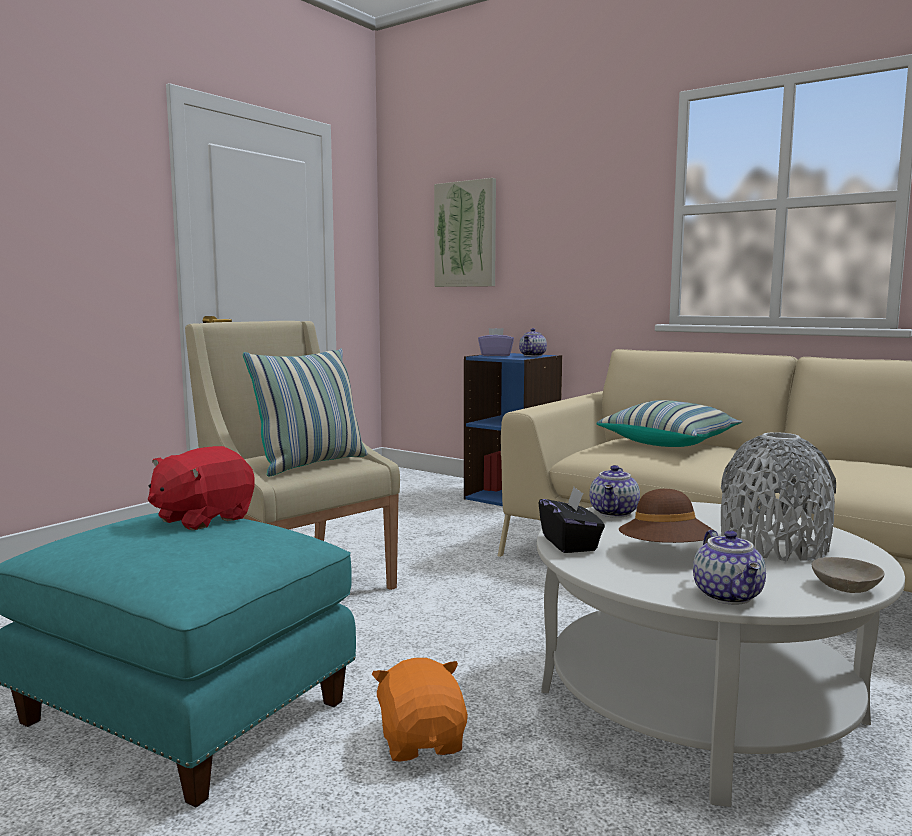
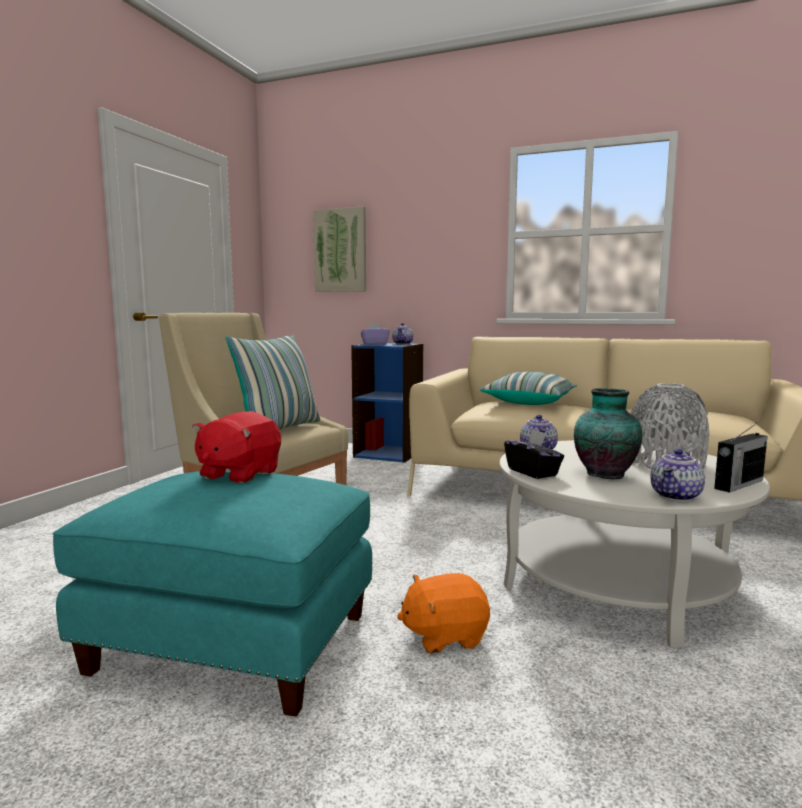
camera: 15 degrees left, 0 degrees up
(422, 741) = (444, 636): orange plush toy -> orange plush toy turned 75 degrees counterclockwise
(666, 554) = (605, 474): brown hat -> vase
(729, 596) = (677, 496): teapot -> teapot turned 60 degrees clockwise
(845, 587) = (738, 484): beige bowl -> radio

